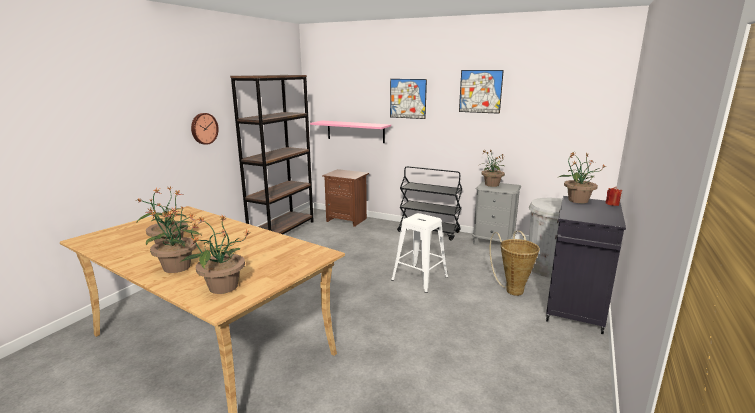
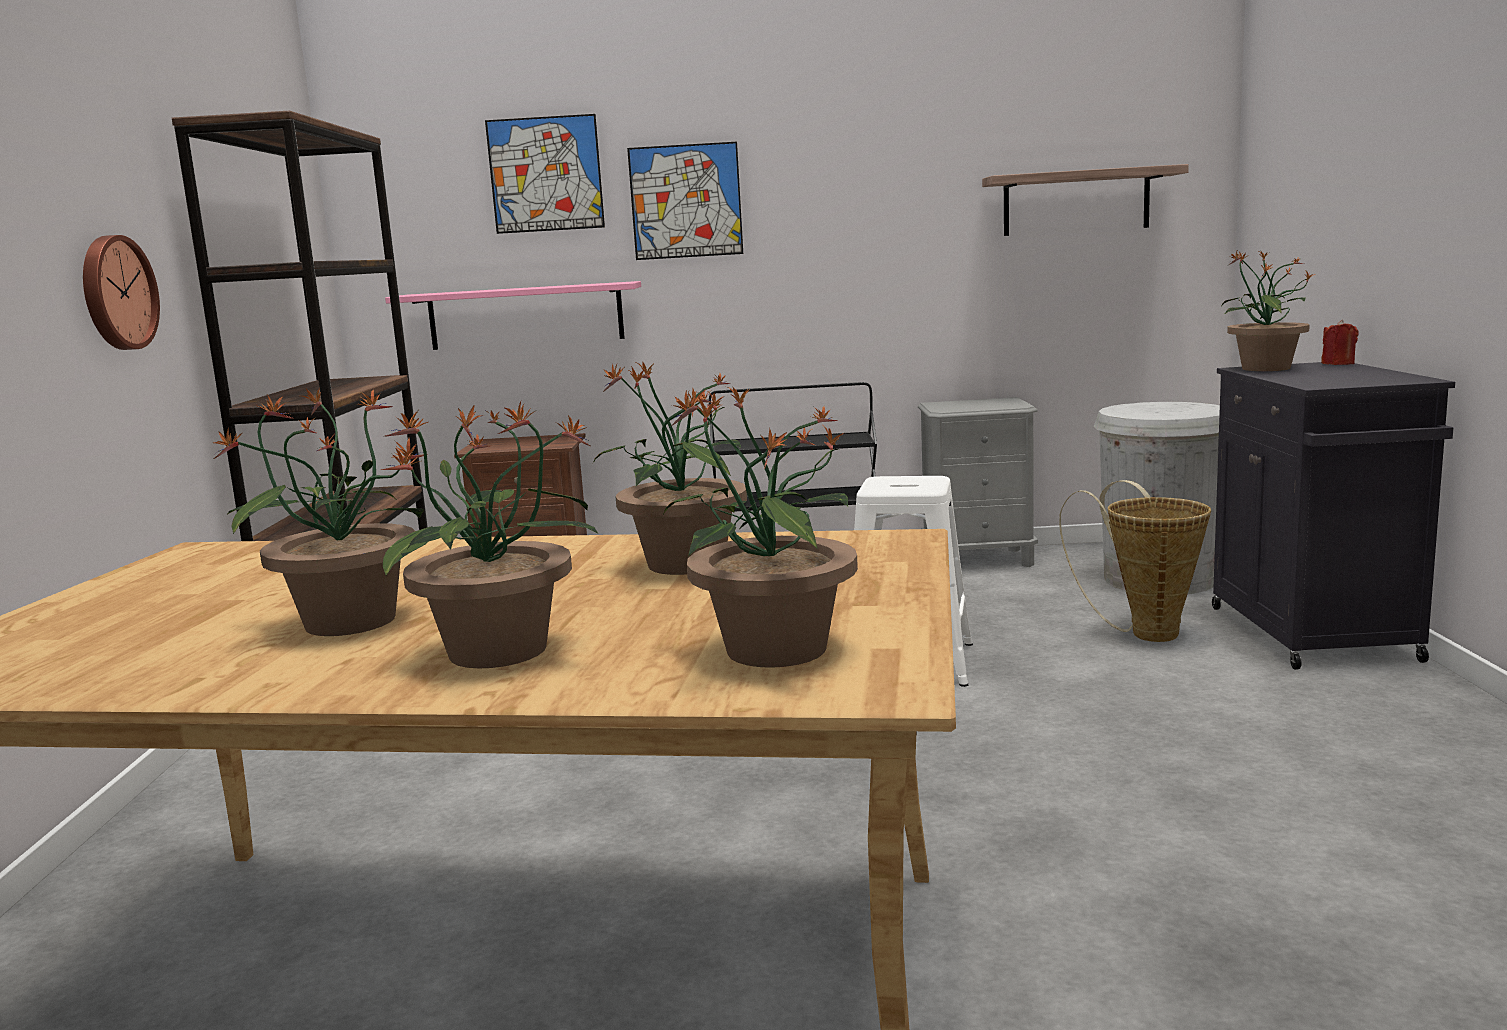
camera: 25 degrees left, 5 degrees down
(480, 91) = (889, 164): picture -> picture (545, 174)
(491, 185) = (957, 405): potted plant -> potted plant (684, 564)
(554, 112) = (1076, 202): none -> shelf

